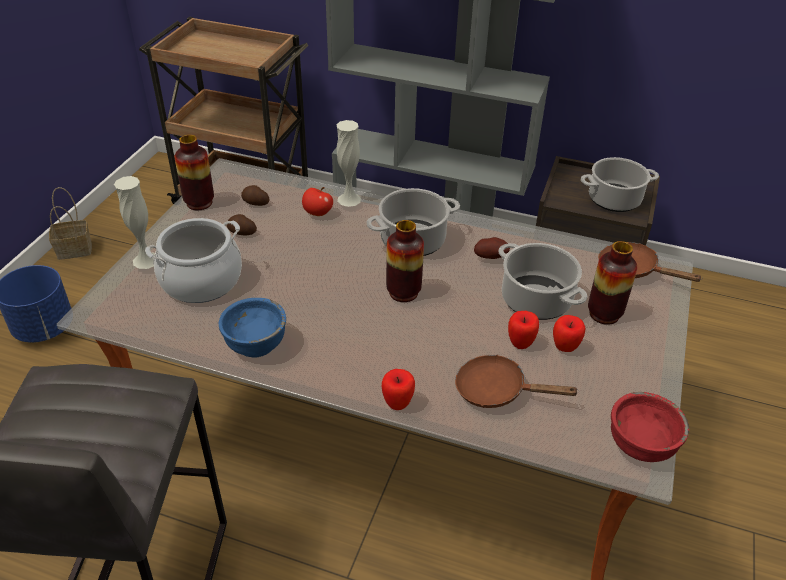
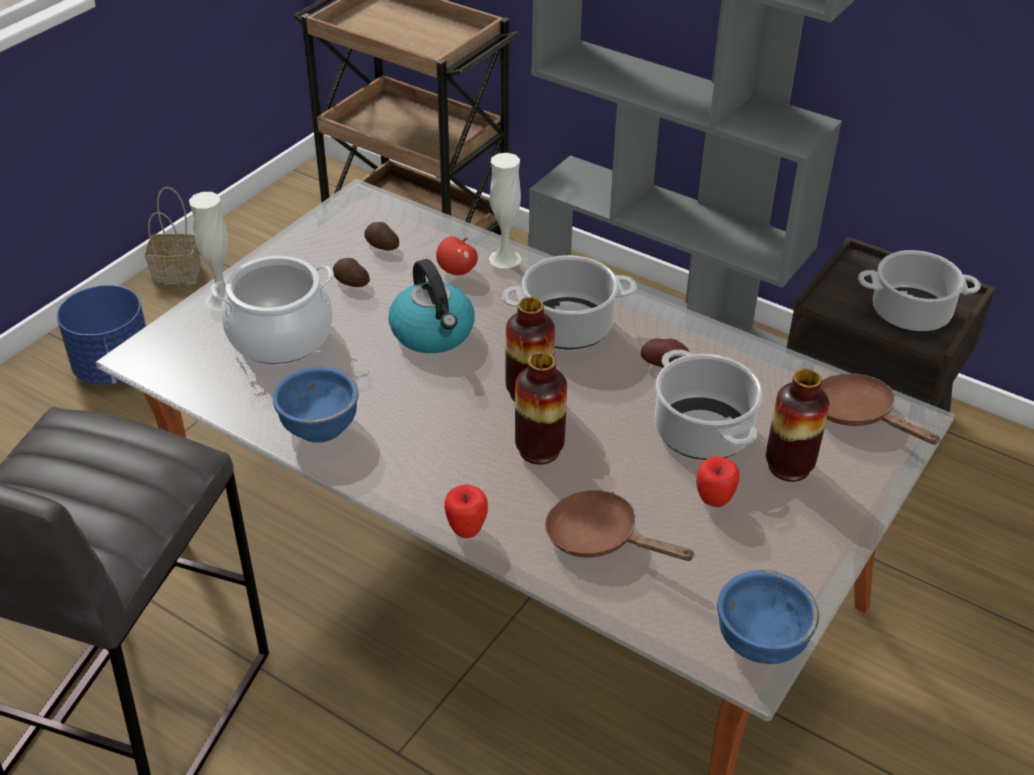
camera: 15 degrees right, 0 degrees up
(199, 203) = (311, 235): vase -> vase (539, 450)
(317, 260) = (433, 333): none -> kettle
(520, 343) = (656, 484): apple -> none
(641, 445) = (762, 641): red bowl -> blue bowl

